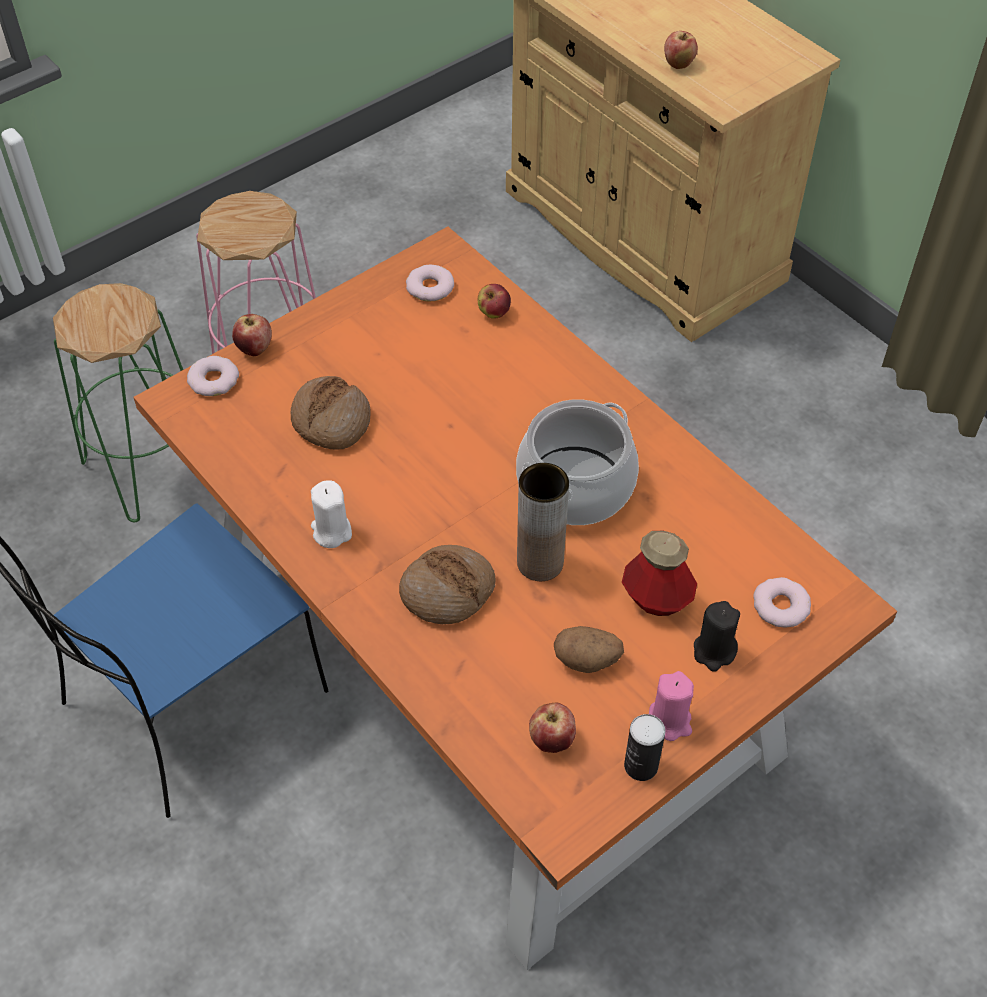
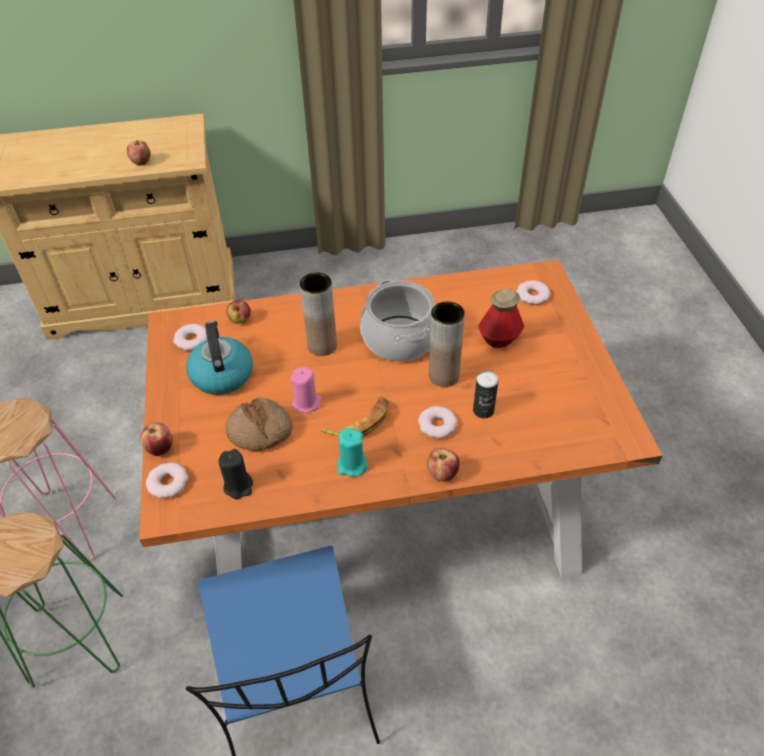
camera: 60 degrees left, 5 degrees down
(331, 531) = (352, 465): white candle -> turquoise candle
(394, 342) = (221, 374): none -> kettle
(402, 509) = (360, 422): none -> banana
(447, 591) = (437, 425): bread -> donut
(506, 412) = (322, 345): none -> brown vase
(552, 740) = (569, 420): apple -> apple (442, 474)
(587, 659) = (523, 383): potato -> none
(641, 766) = (604, 389): can -> can (483, 411)
(670, 720) = (581, 366): pink candle -> pink candle (306, 403)
(714, 651) = (546, 331): black candle -> black candle (238, 486)

